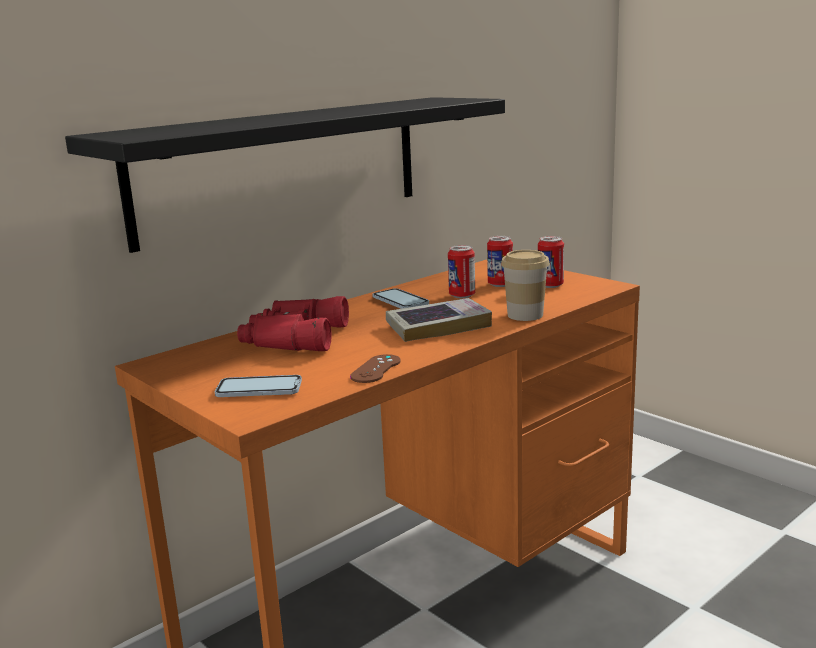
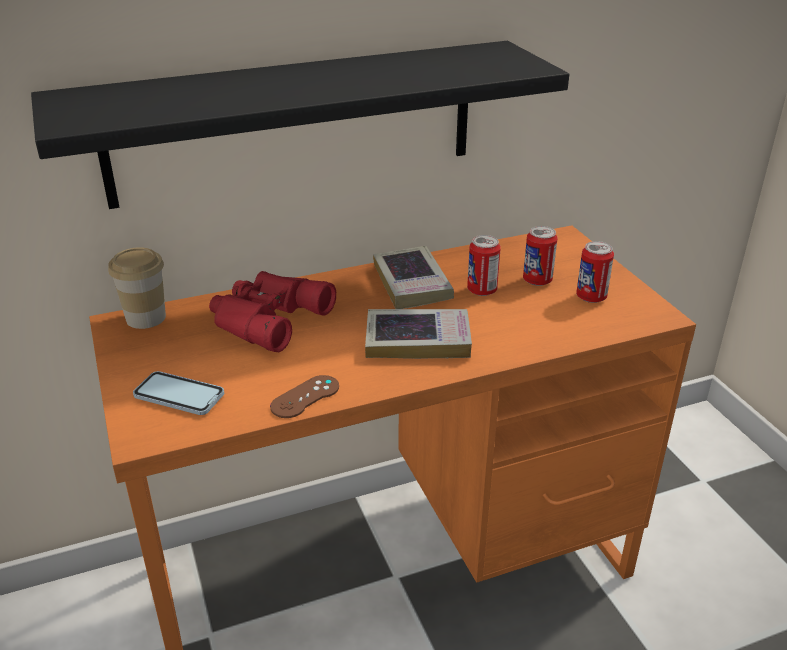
camera: 20 degrees right, 15 degrees up
(400, 301) = (412, 283): phone -> book
(525, 315) = (522, 346): cup -> cup (146, 318)

